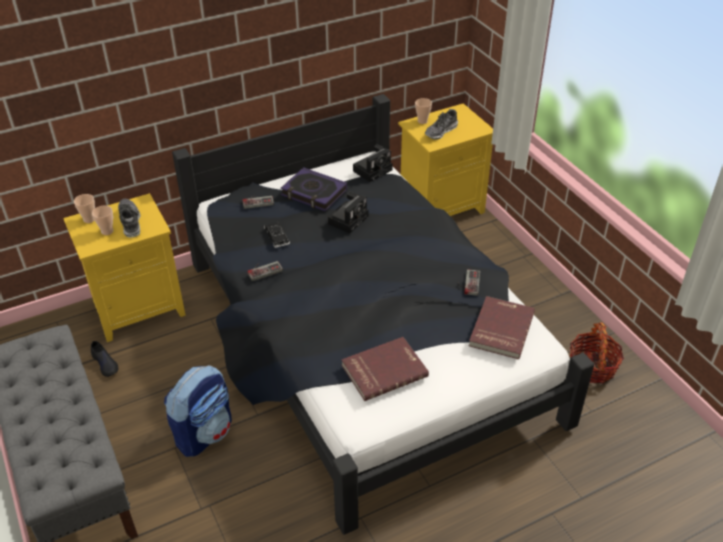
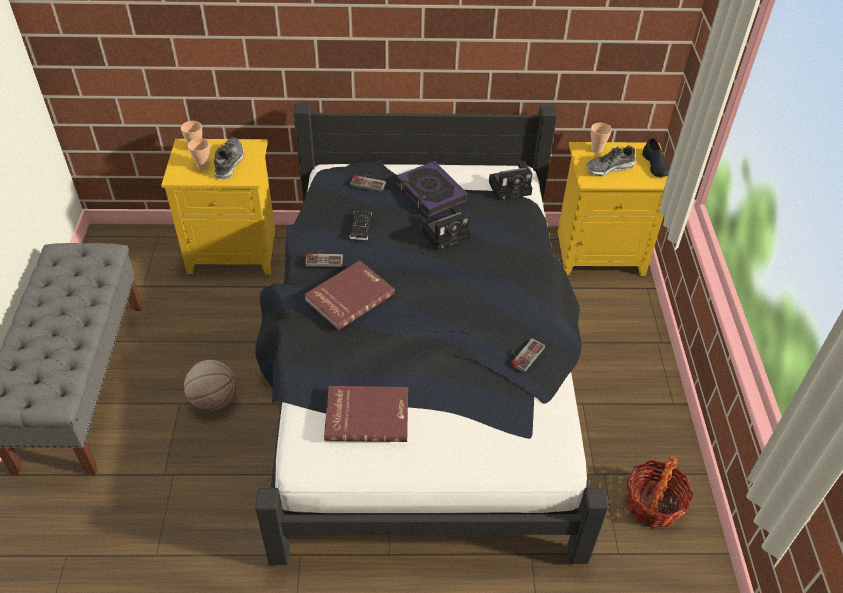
camera: 25 degrees right, 5 degrees up
(105, 363) = (172, 294): black shoe -> black shoe (655, 165)
(204, 432) = (214, 400): backpack -> basketball
(500, 329) = (522, 421): red book -> red book (348, 296)

